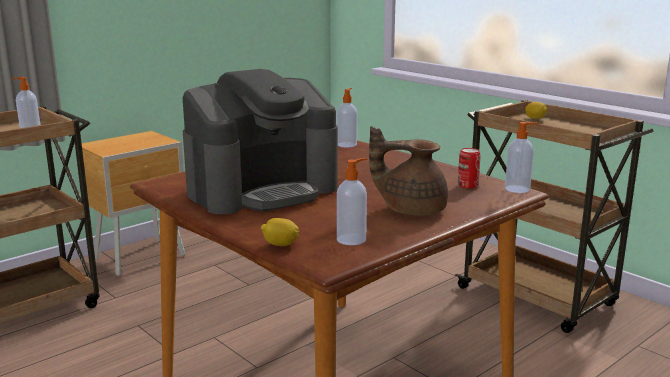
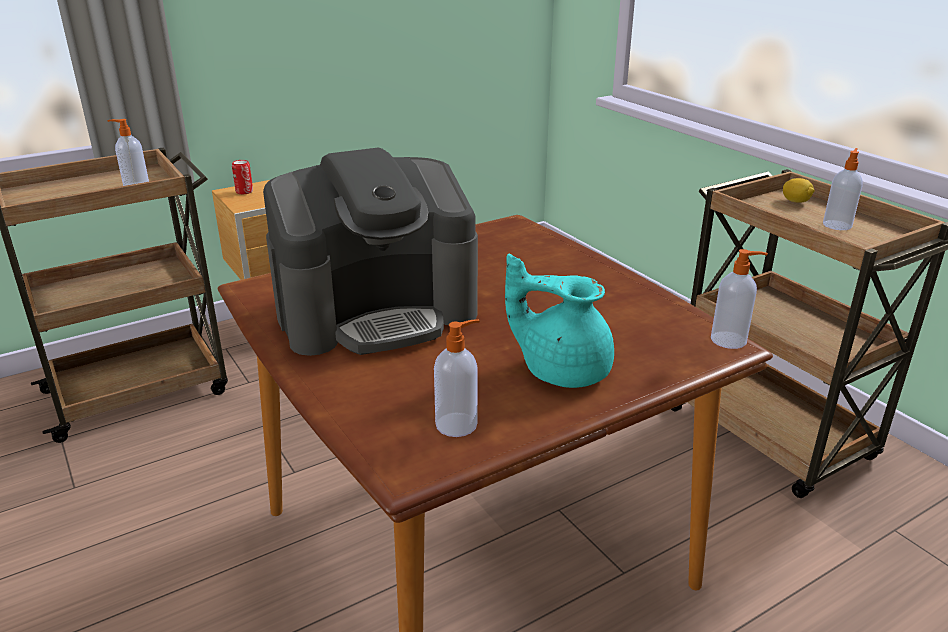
camera: 10 degrees right, 10 degrees up
(280, 245) = (357, 425): lemon -> none
(347, 144) = (520, 232): soap dispenser -> soap dispenser (837, 225)
(411, 209) = (562, 369): brown teapot -> turquoise teapot
(467, 185) = (659, 326): can -> can (244, 191)

